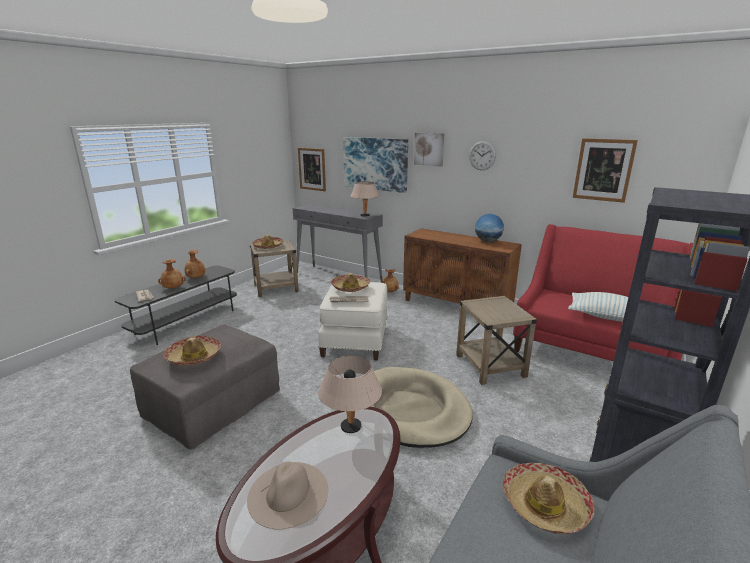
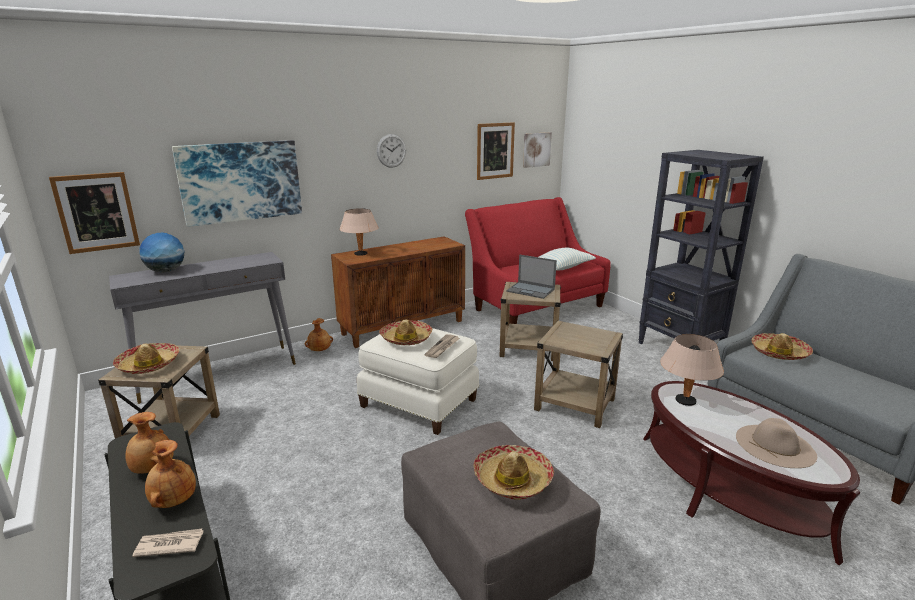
camera: 65 degrees left, 0 degrees up
(365, 215) = (261, 259): beige table lamp -> beige table lamp (361, 254)
(410, 410) = (575, 405): beige dog bed -> beige side table
(429, 149) = (325, 150): picture -> picture (536, 149)
(487, 241) = (420, 243): globe -> globe (166, 271)
(497, 308) = (531, 290): none -> laptop

